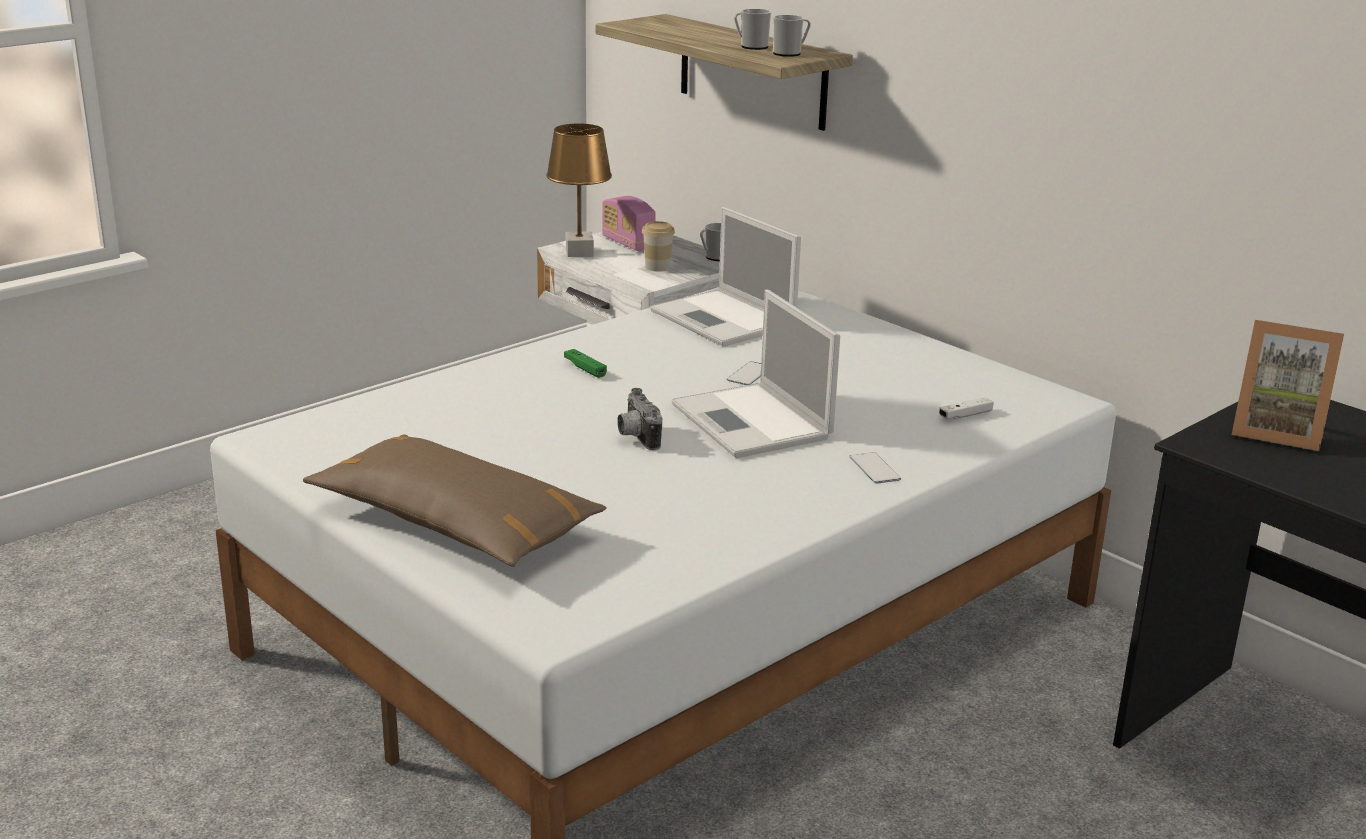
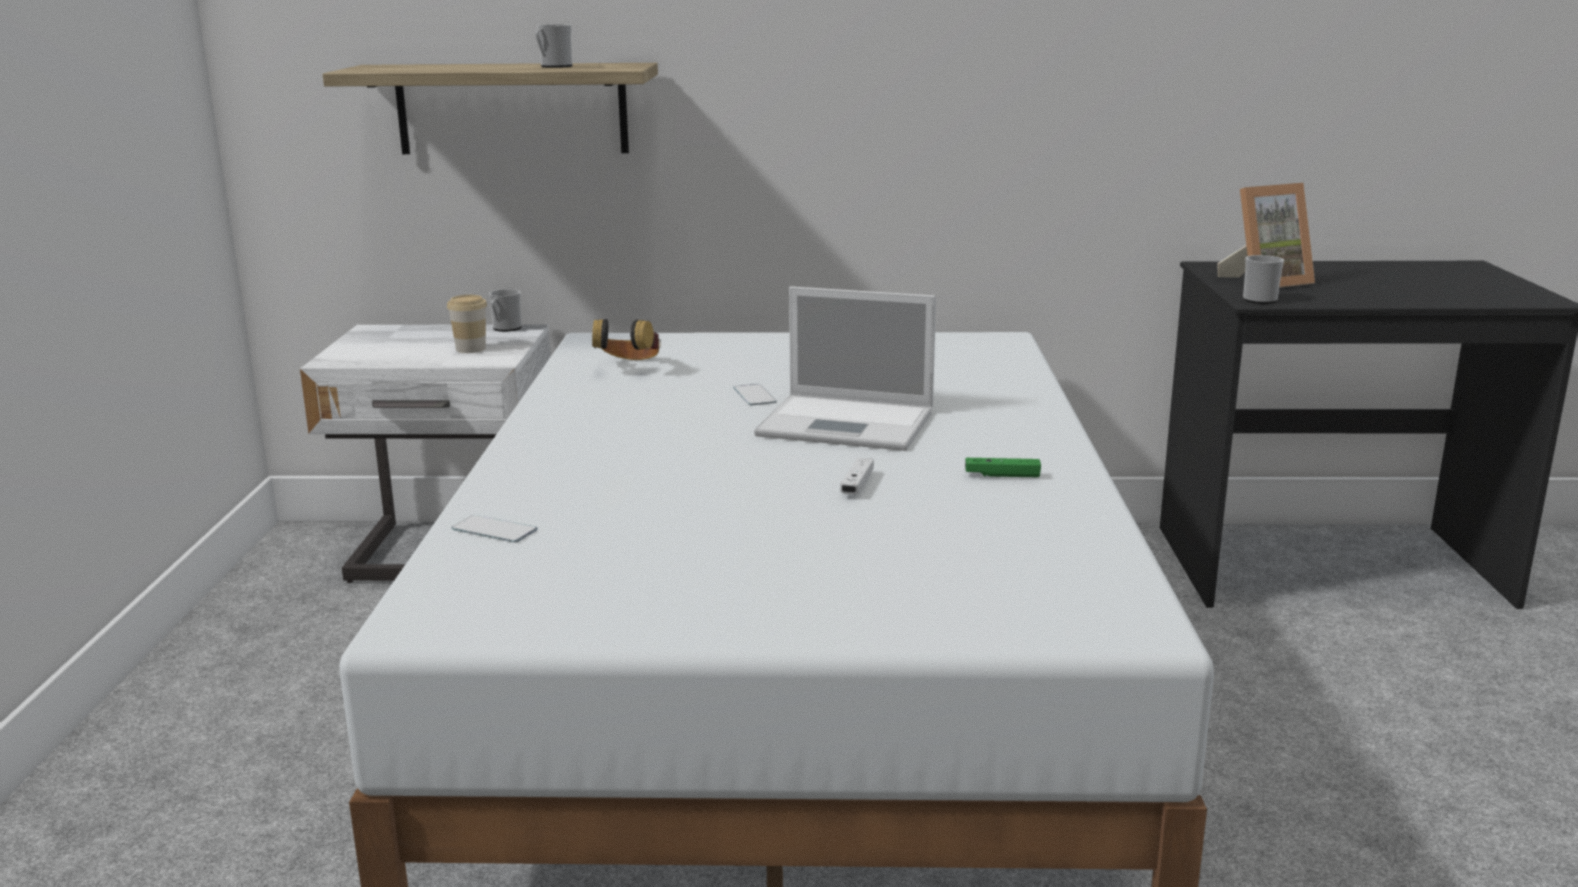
camera: 45 degrees left, 5 degrees down
(454, 523) = (828, 597): brown pillow -> none
(580, 252) = (359, 359): brown table lamp -> none
(585, 369) = (605, 439): green game controller -> green game controller (1002, 475)
(628, 243) = (391, 340): radio -> none
(635, 437) = (791, 469): camera -> none
(725, 319) = (628, 368): laptop -> headphones
(790, 53) = (608, 66): mug -> mug (1261, 299)
(874, 468) = (1012, 419): phone -> phone (494, 530)
(965, 415) = (971, 367): white game controller -> white game controller (857, 485)

